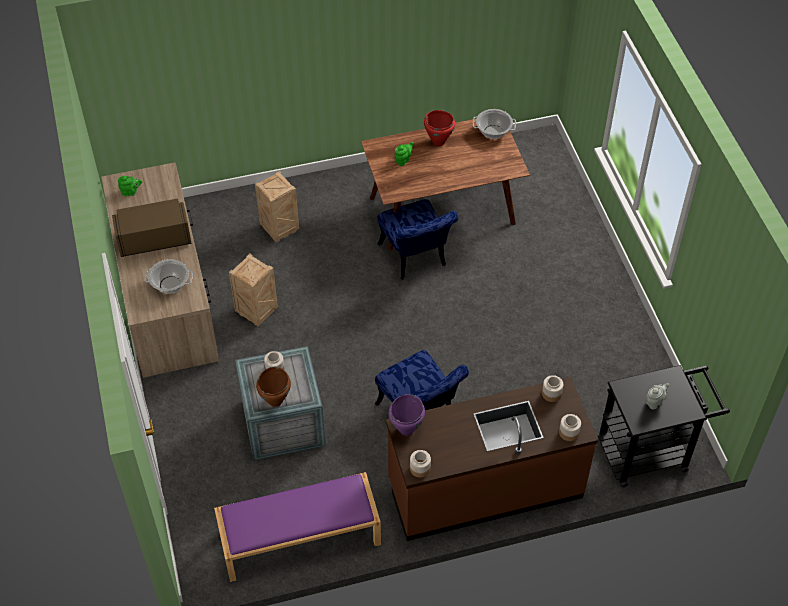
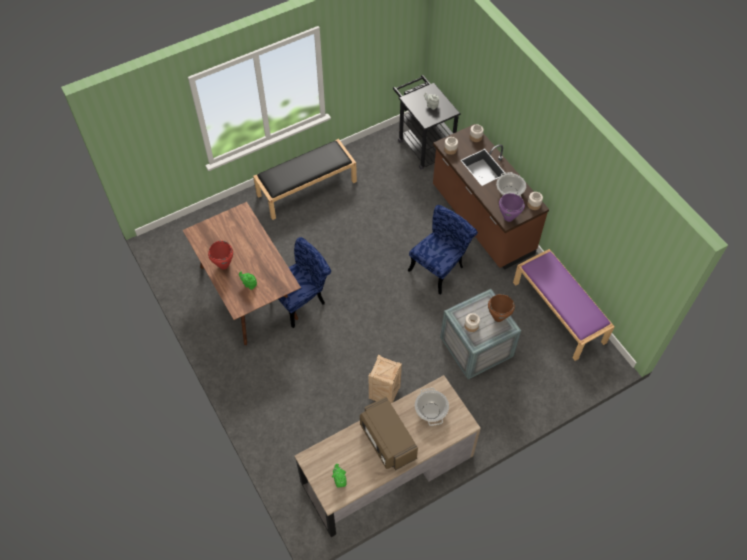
camera: 105 degrees left, 5 degrees up
(280, 229) = (294, 402): crate -> none
(493, 132) = (205, 231): cooking pot -> cooking pot (509, 192)
(594, 295) = (307, 188): none -> black bench

